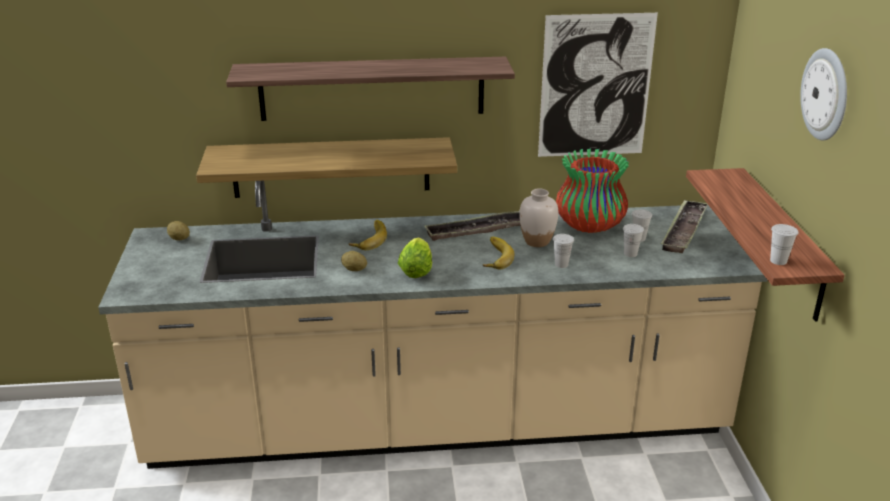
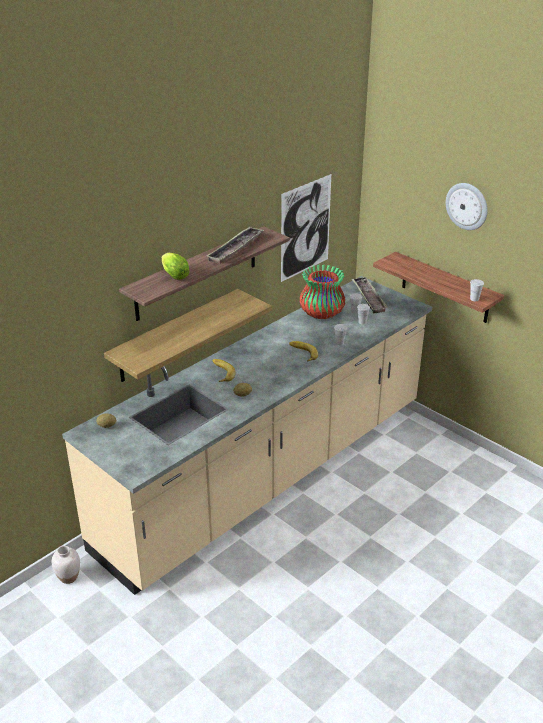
camera: 40 degrees left, 5 degrees up
(416, 269) = (274, 379): lettuce -> lettuce (173, 275)
(477, 230) = (271, 342): tray -> tray (235, 248)
(536, 241) = (310, 335): white vase -> white vase (68, 577)

